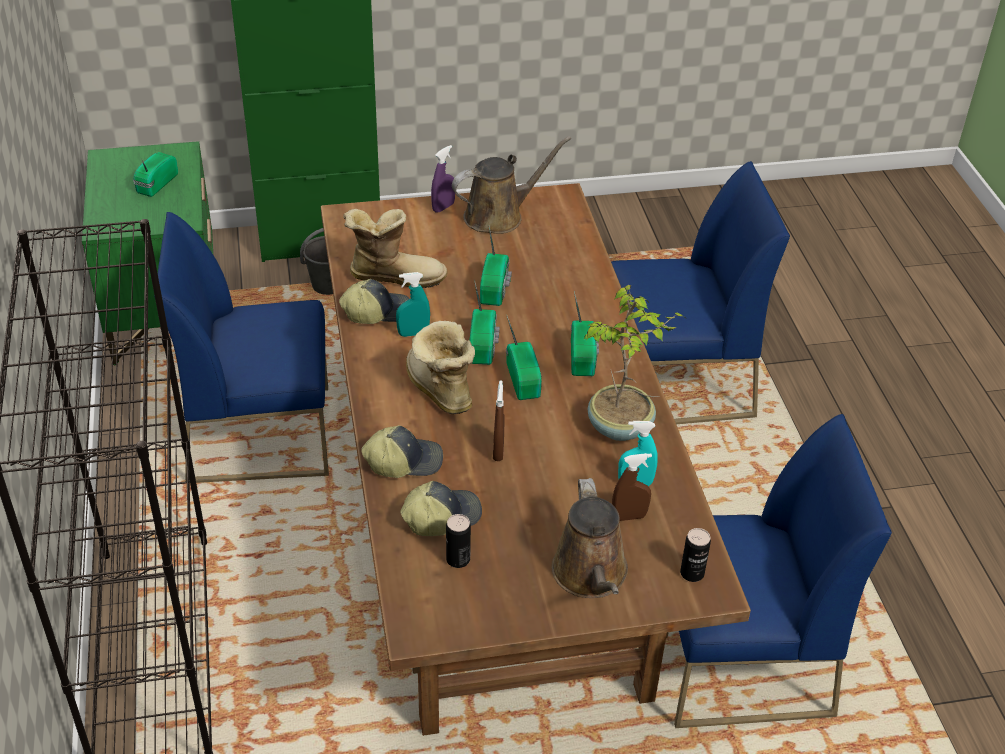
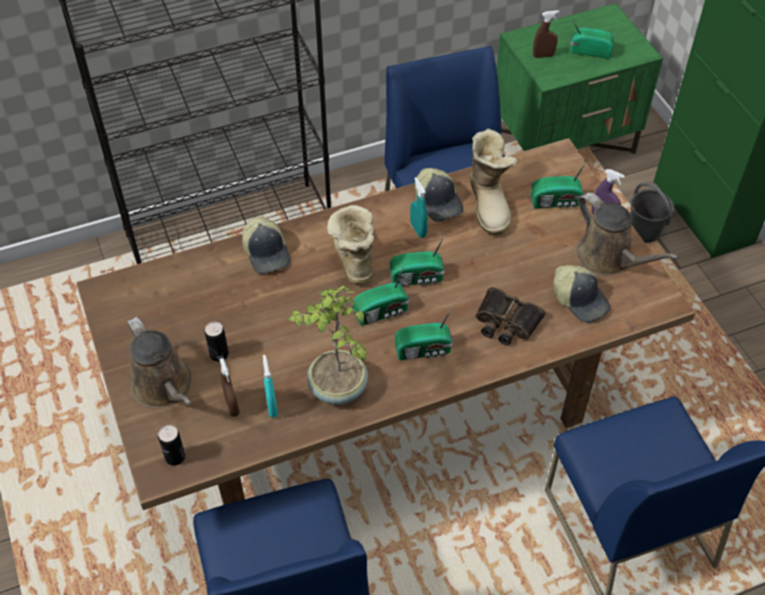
camera: 80 degrees right, 10 degrees up
(437, 390) = (352, 258): boot -> boot turned 60 degrees counterclockwise
(441, 516) = (213, 285): cap -> cap (580, 299)
(458, 559) = (171, 302): can -> can (219, 354)
(496, 288) = (499, 273): radio -> radio (557, 202)
(498, 451) = (290, 308): brown spray bottle -> brown spray bottle (543, 55)
(561, 296) = (505, 322): none -> binoculars
(591, 575) = (164, 388): brown watering can -> brown watering can turned 105 degrees counterclockwise

